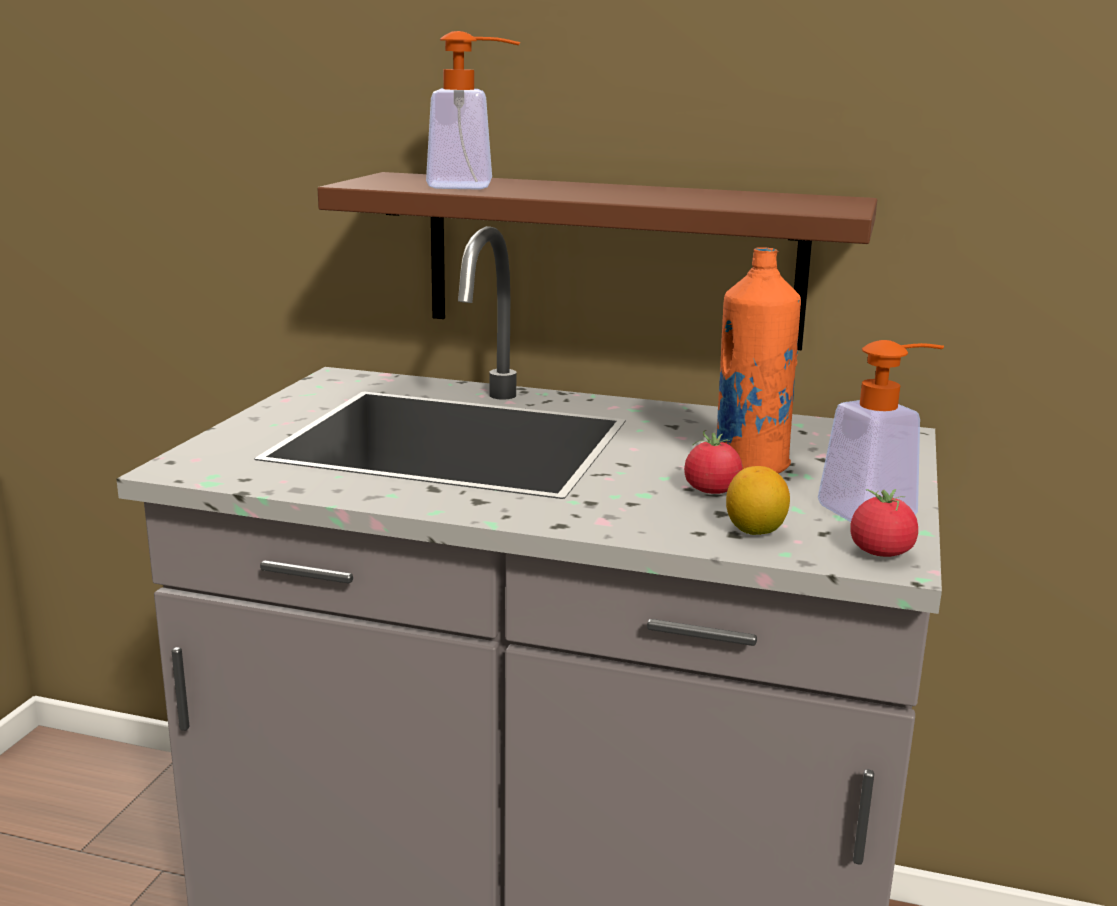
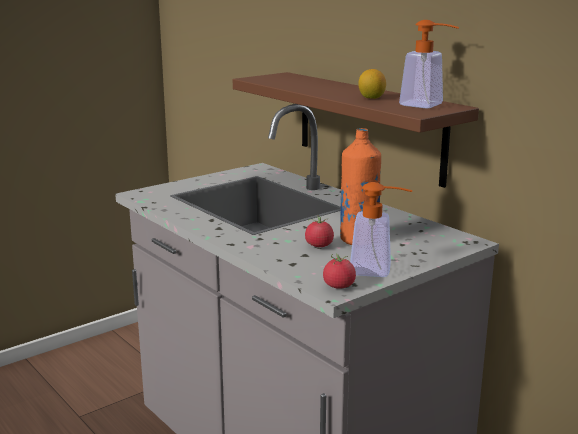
camera: 35 degrees right, 0 degrees up
(473, 186) = (295, 84): soap dispenser -> soap dispenser (428, 106)
(755, 531) = (303, 265): lemon -> lemon (371, 98)

